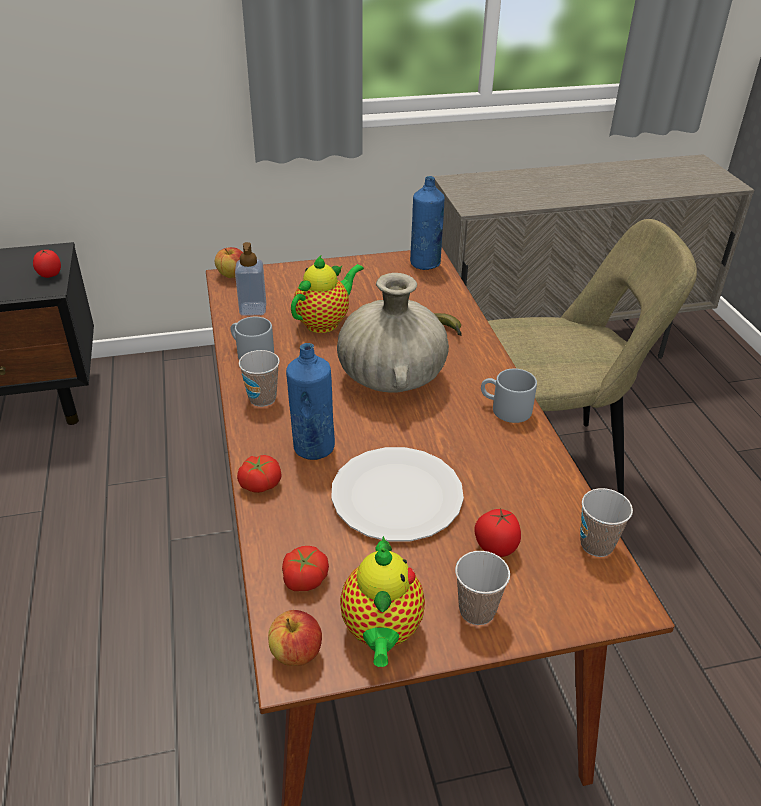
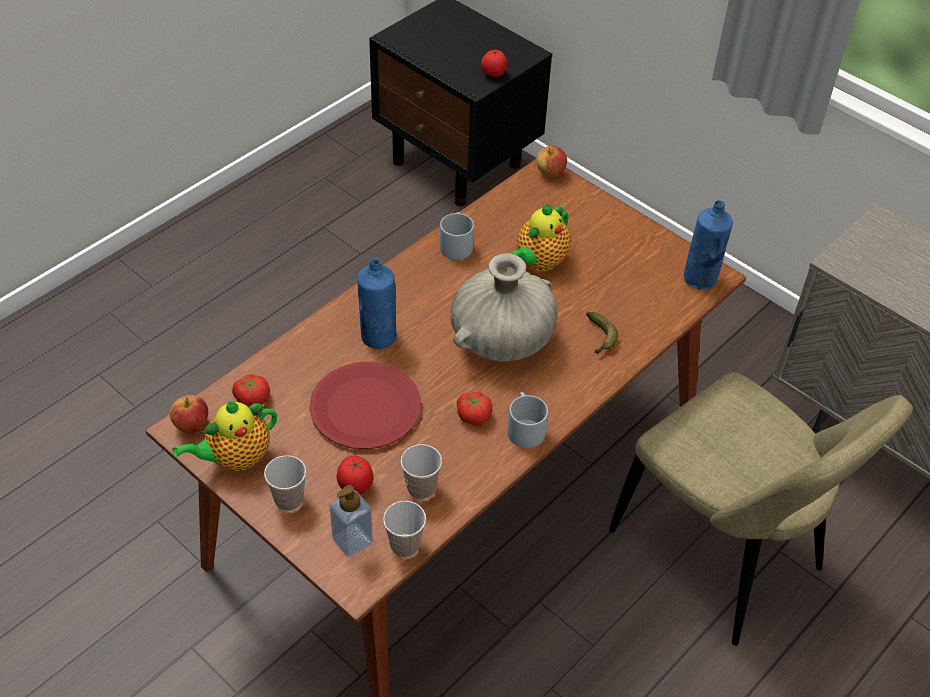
camera: 55 degrees right, 10 degrees up
(253, 309) = (514, 212): soap dispenser -> soap dispenser (352, 540)
(260, 483) = (319, 329): tomato -> tomato (474, 415)
(262, 398) = (409, 280): cup -> cup (421, 488)
(325, 322) = (539, 262): teapot -> teapot turned 120 degrees clockwise
(396, 496) = (365, 407): white plate -> red plate

